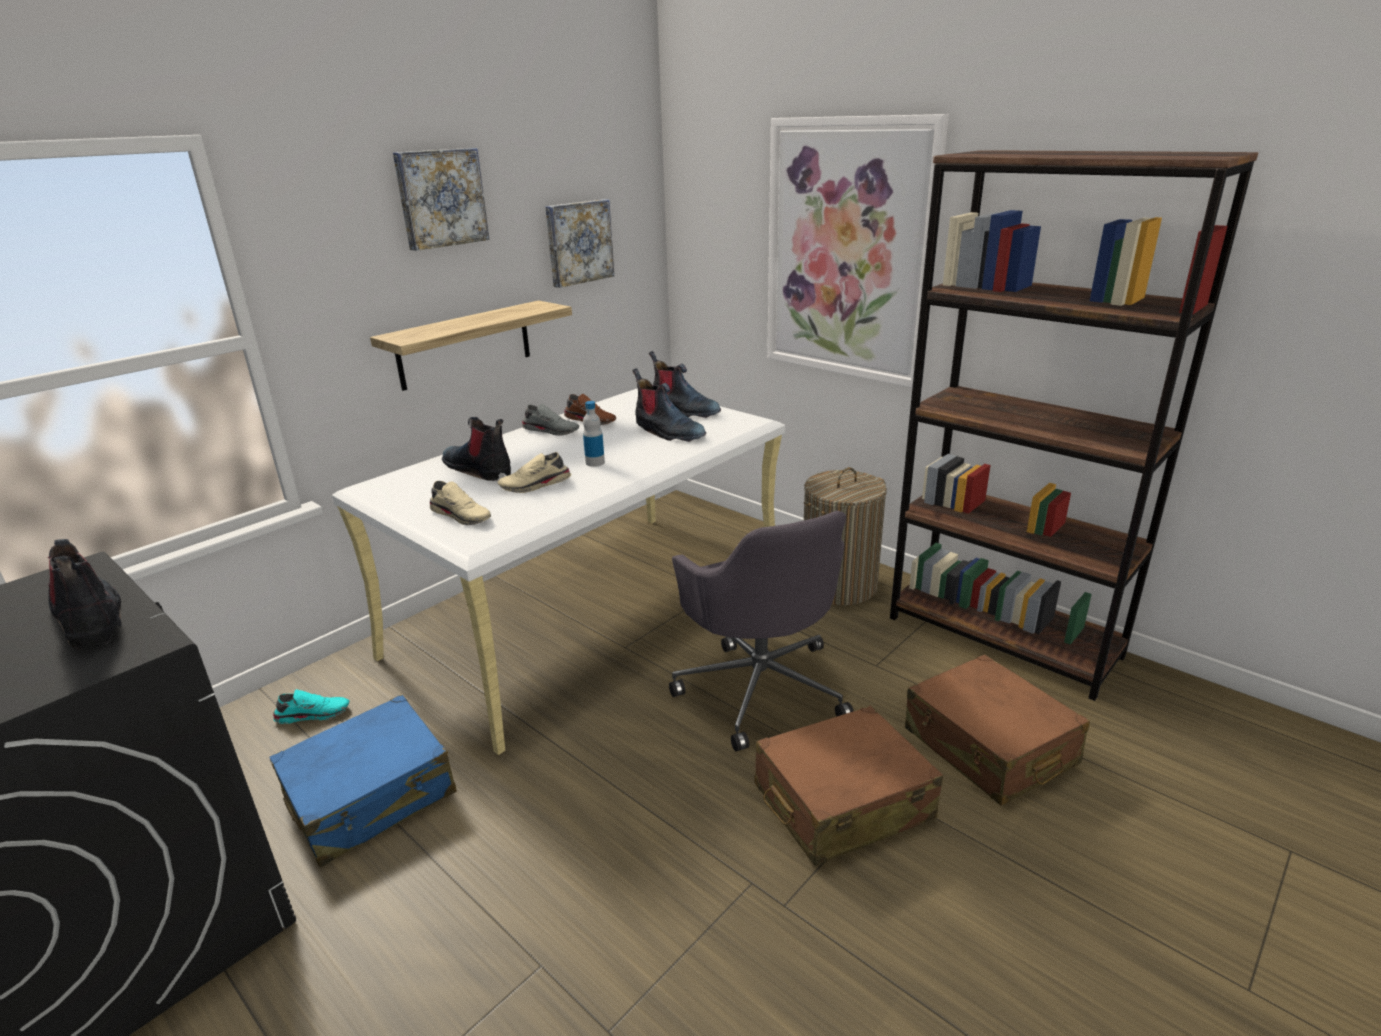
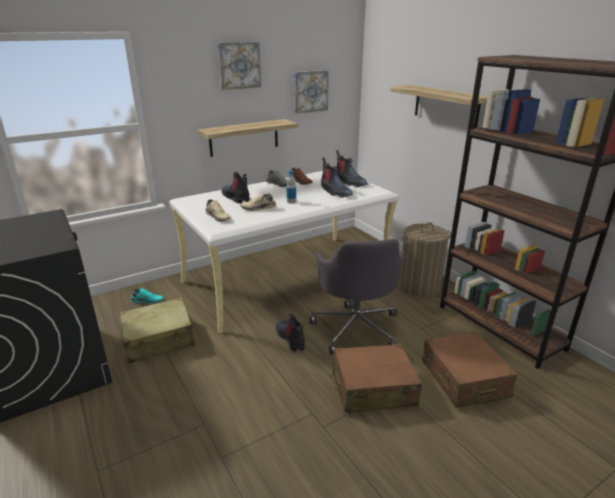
camera: 15 degrees right, 0 degrees up
(91, 619) = (46, 233): boot -> boot (291, 339)
(371, 796) = (159, 339): blue suitcase -> beige suitcase
(848, 251) = (446, 106): picture -> shelf

